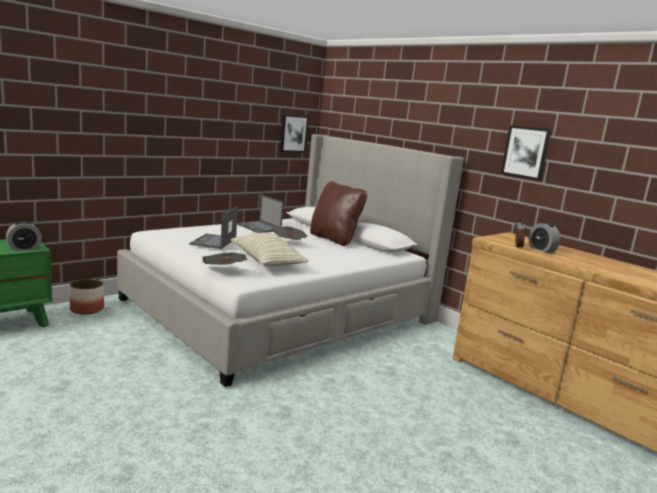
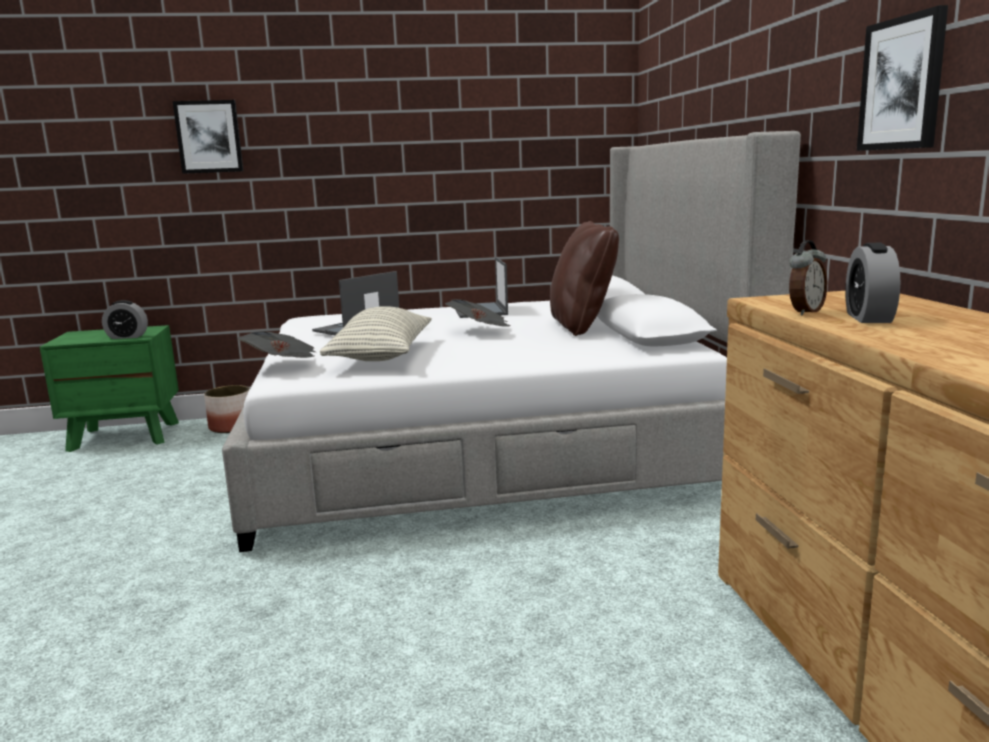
camera: 35 degrees right, 0 degrees up
(293, 133) = (581, 151): picture -> picture (209, 137)

